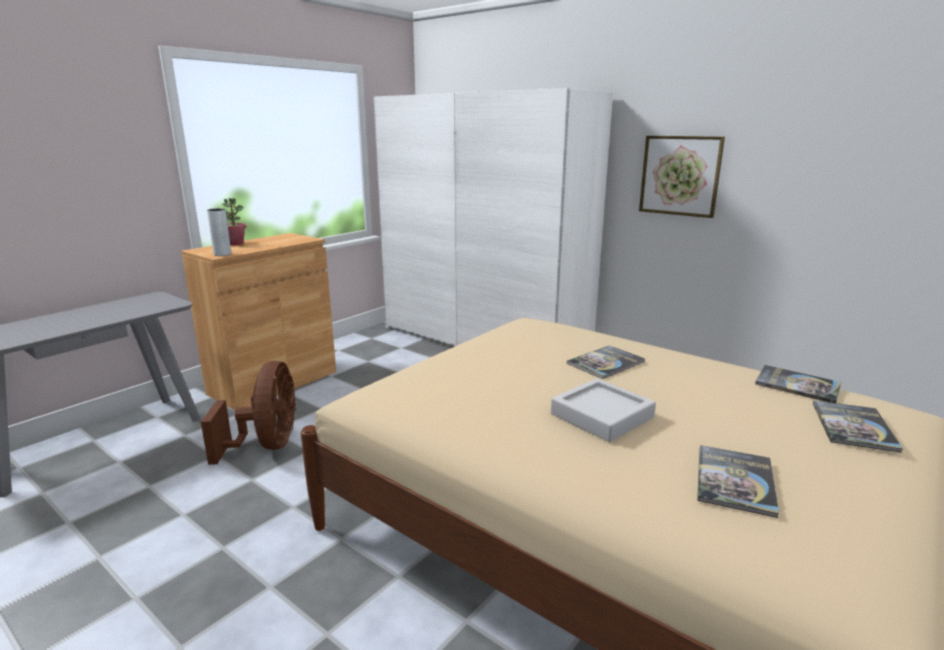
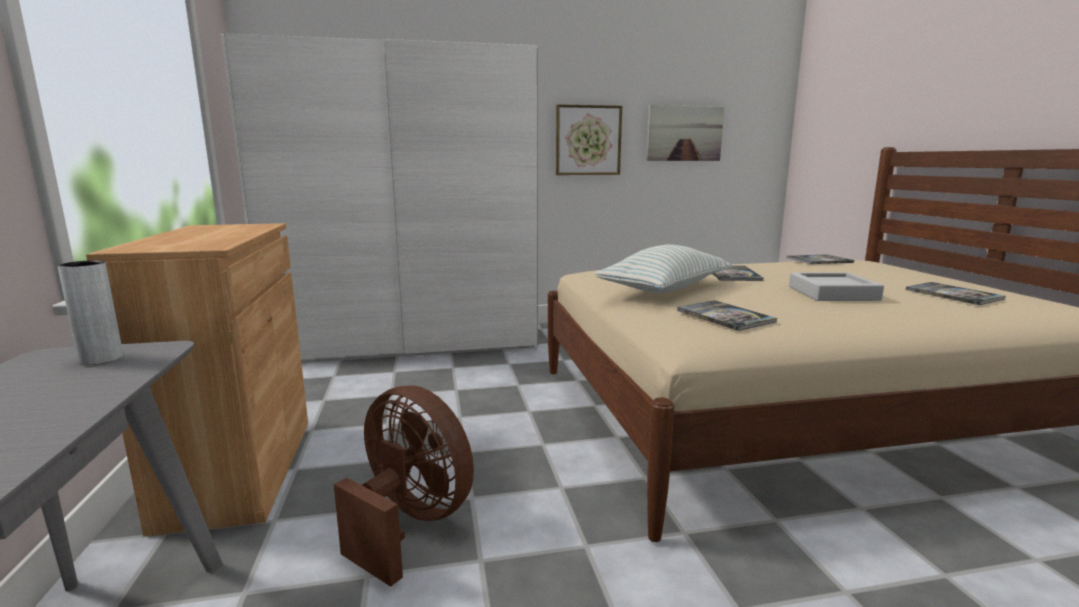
camera: 50 degrees left, 5 degrees down
(222, 254) = (211, 245): grey vase -> grey vase (101, 359)
(235, 244) = (161, 238): potted plant -> none
(493, 354) = (664, 289): none -> pillow
(814, 172) = (684, 133): none -> picture
(853, 426) = (888, 267): book -> book (725, 316)

